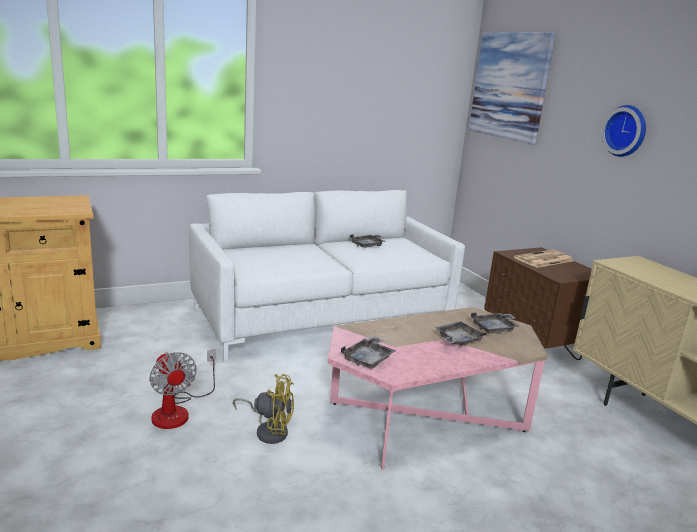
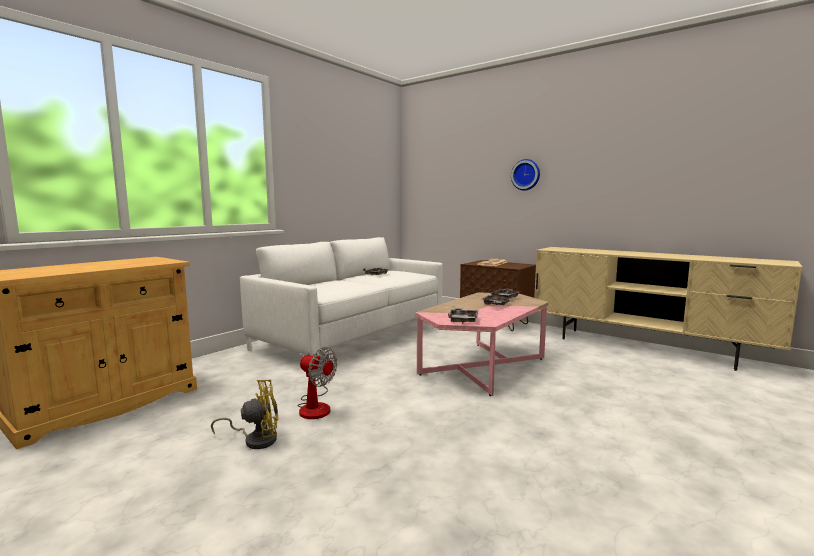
camera: 25 degrees left, 10 degrees down
(269, 430) = (396, 398): yellow fan -> yellow fan (256, 439)
(509, 86) = (434, 162): picture -> none

